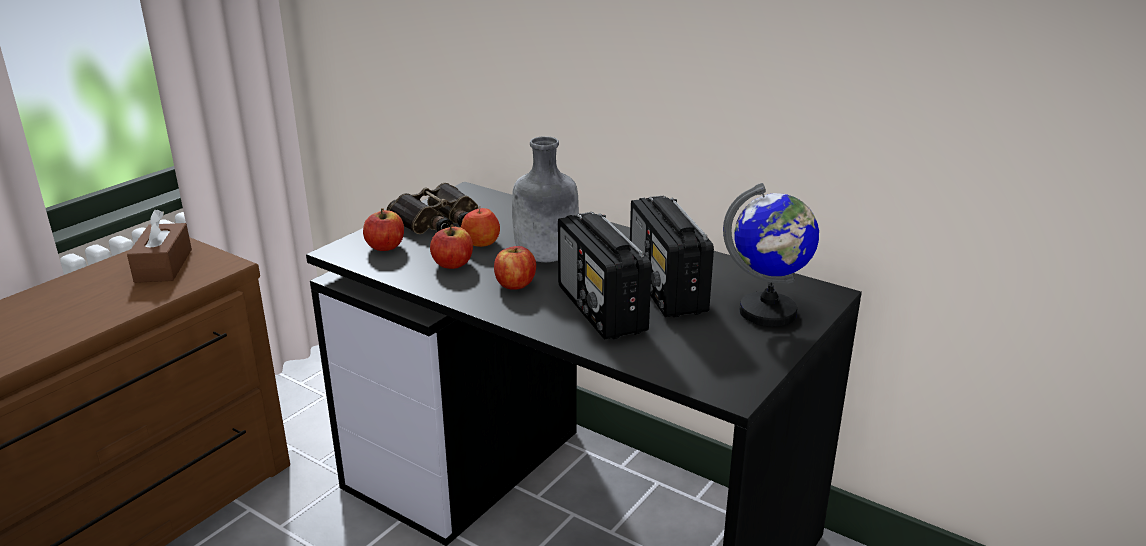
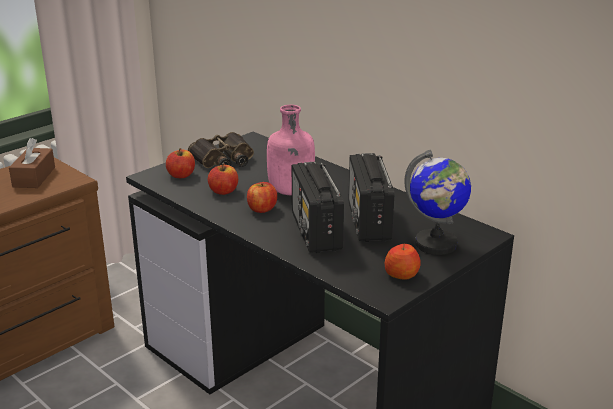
camera: 10 degrees right, 0 degrees up
(481, 242) = (248, 177): apple -> apple (401, 274)
(545, 257) = (290, 192): grey bottle -> pink bottle

